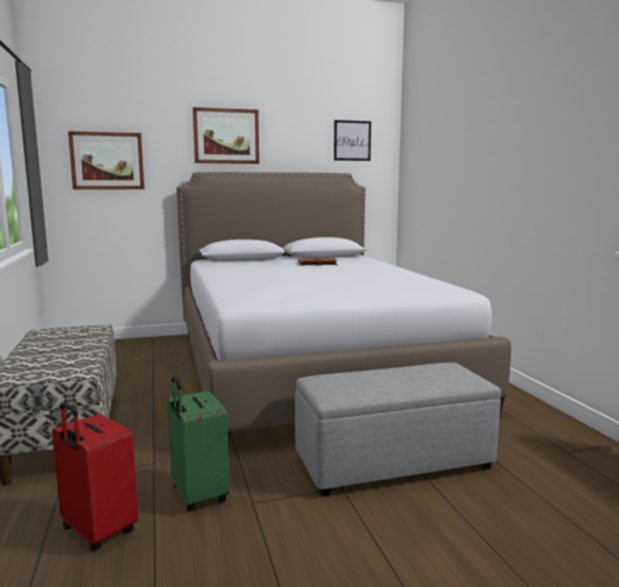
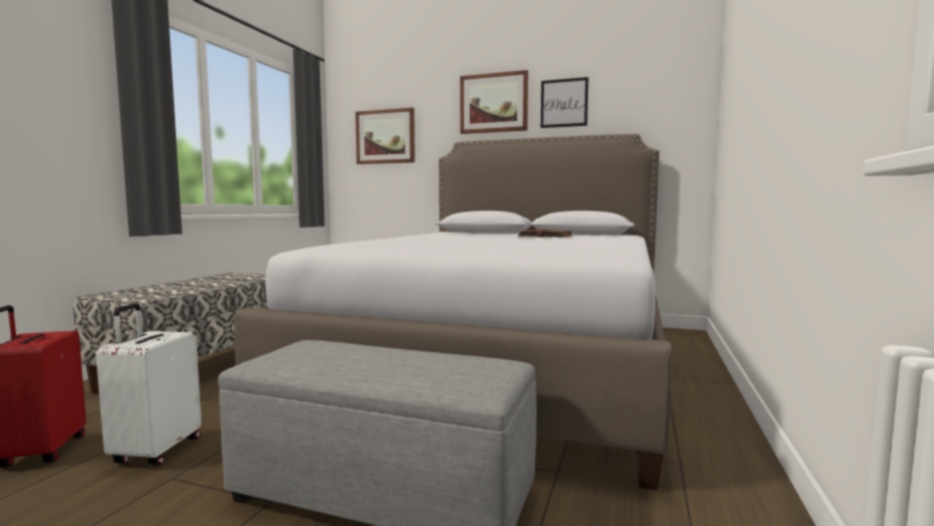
camera: 35 degrees right, 5 degrees down
(198, 496) = (155, 451): green suitcase -> white suitcase
(352, 140) = (646, 93): picture -> picture (564, 103)

